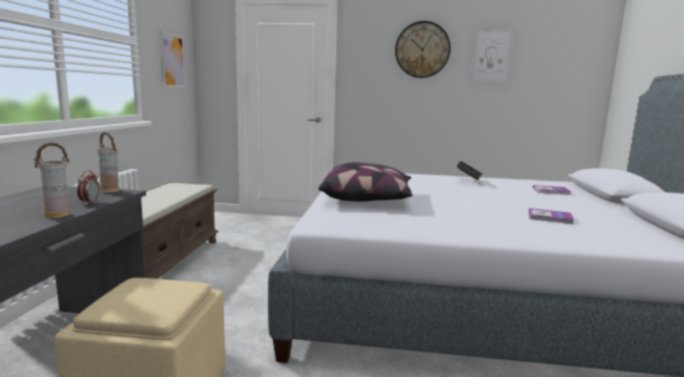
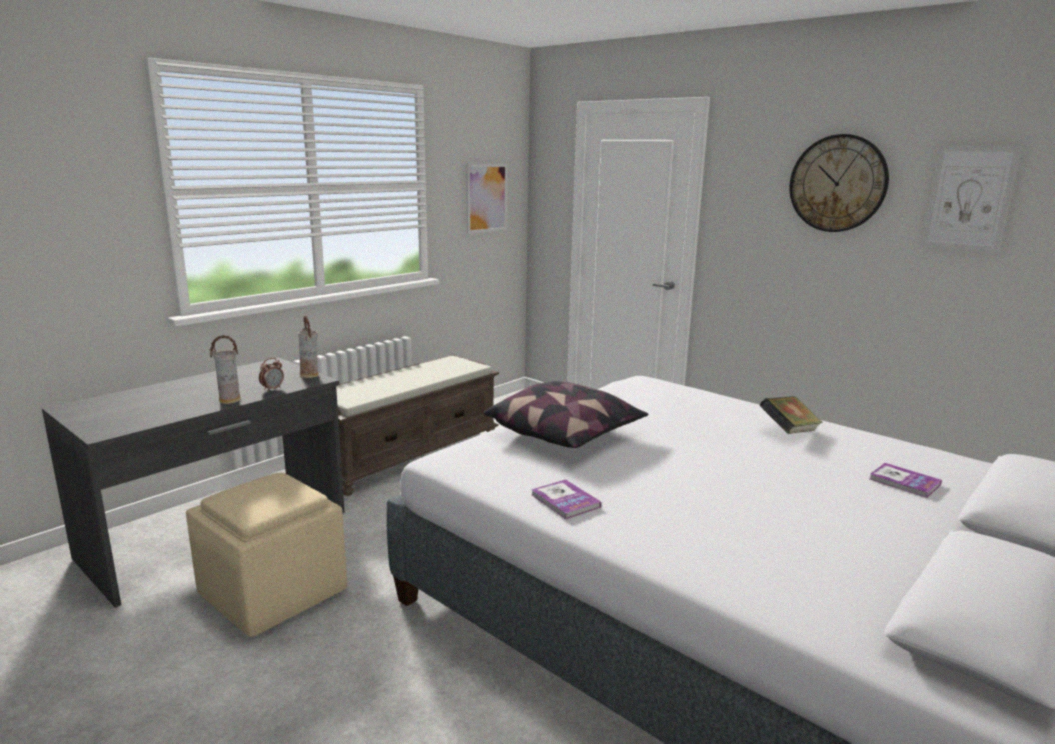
camera: 35 degrees right, 5 degrees up
(550, 217) = (764, 528): book -> book (565, 501)

